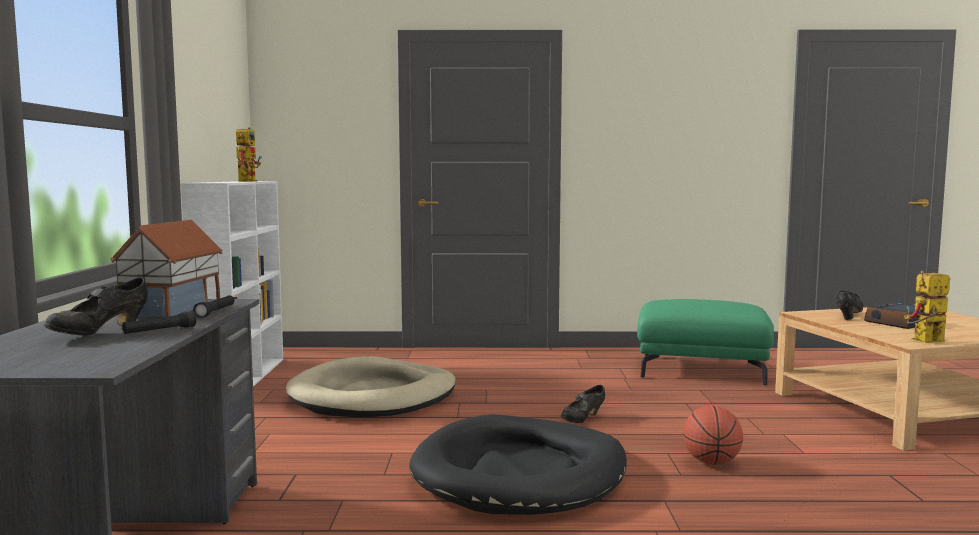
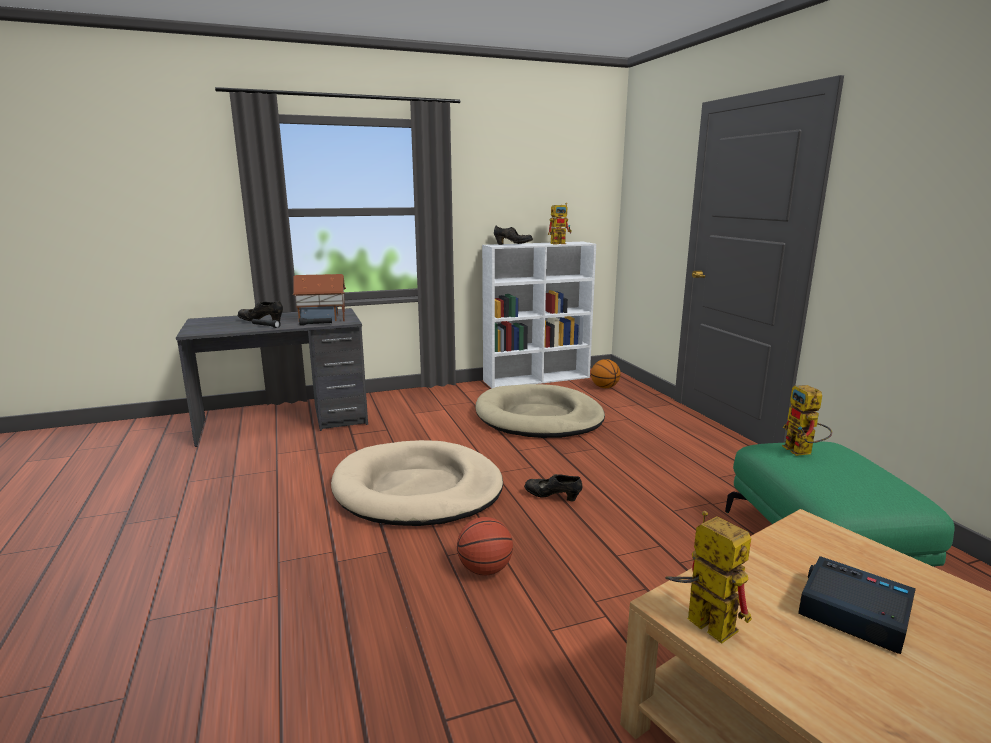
camera: 70 degrees right, 10 degrees up
(325, 360) = (604, 387): none -> basketball
(520, 473) = (418, 489): black dog bed -> beige dog bed
(680, 302) = (803, 452): none -> toy robot
(848, 316) = (847, 563): black shoe -> black shoe (513, 245)

